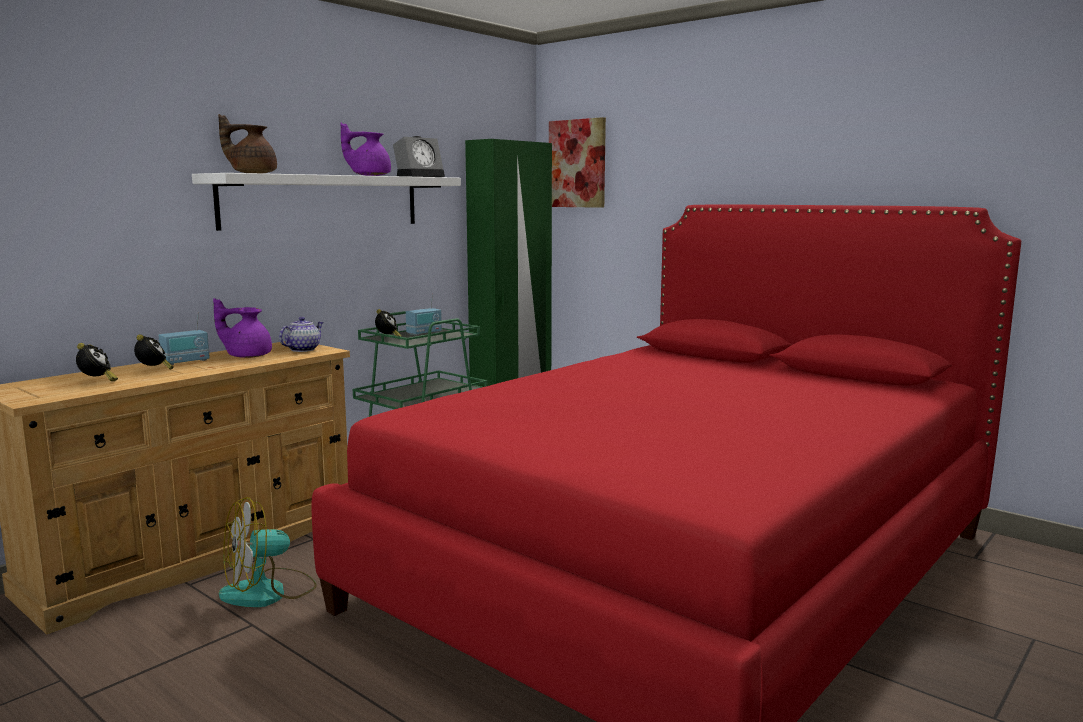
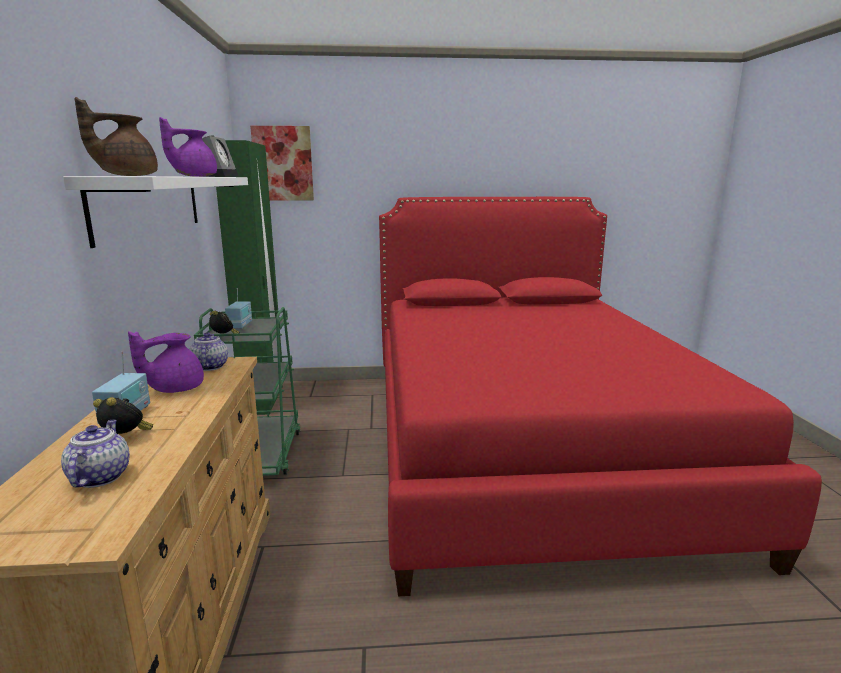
camera: 45 degrees left, 5 degrees up
(97, 381) = (100, 477): alarm clock -> teapot
(268, 592) = (319, 612): fan -> none

